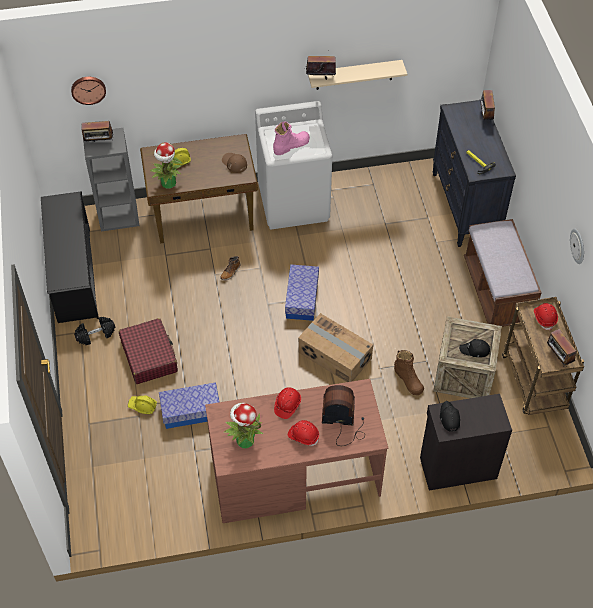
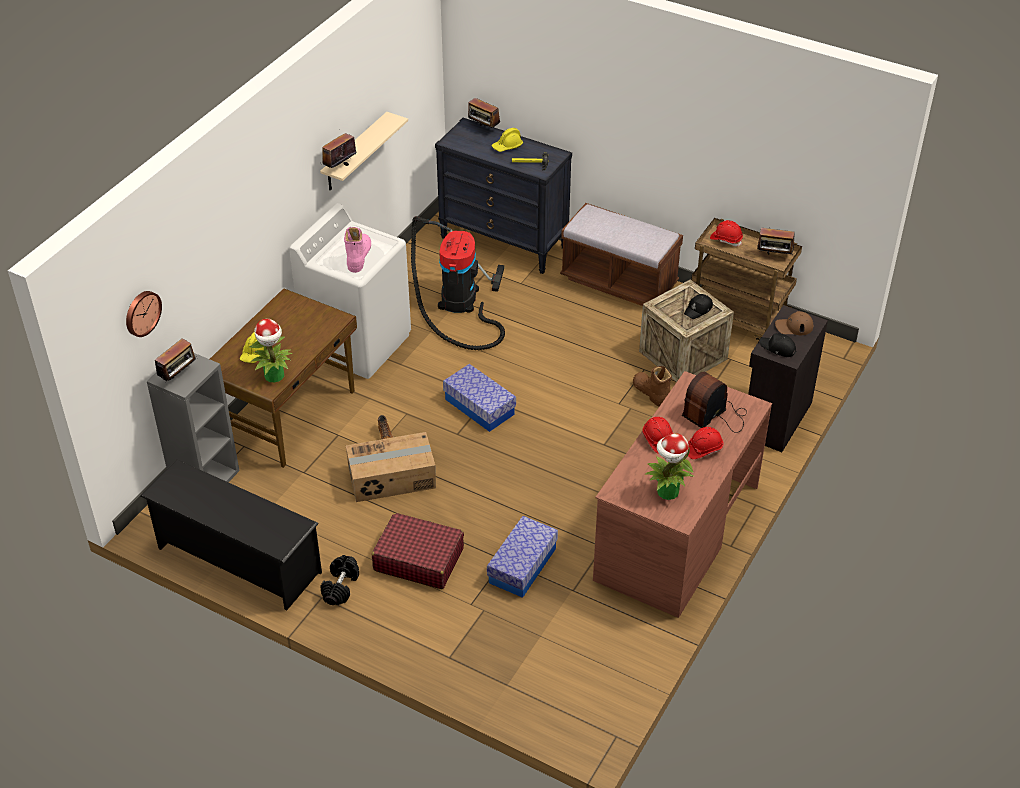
camera: 50 degrees left, 10 degrees down
(142, 406) = (475, 600): yellow hard hat -> yellow hard hat (507, 146)
(234, 163) = (311, 316): brown cap -> brown cap (793, 326)
(334, 356) = (571, 425): cardboard box -> cardboard box (392, 478)
(383, 224) = (459, 302): none -> vacuum cleaner
(408, 379) = (651, 393): brown boot -> brown boot turned 135 degrees counterclockwise
(578, 246) = (729, 139): wall clock -> none

